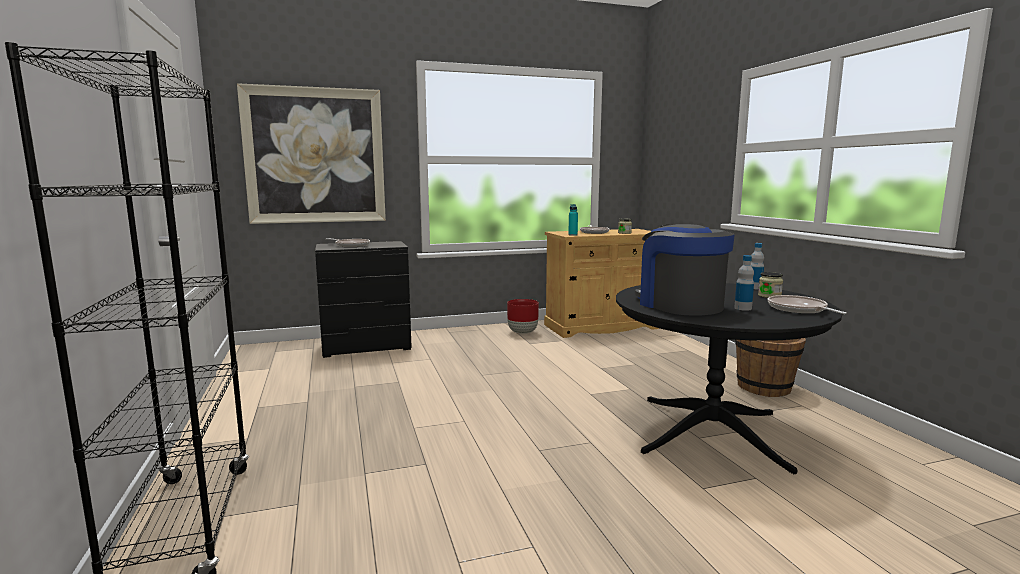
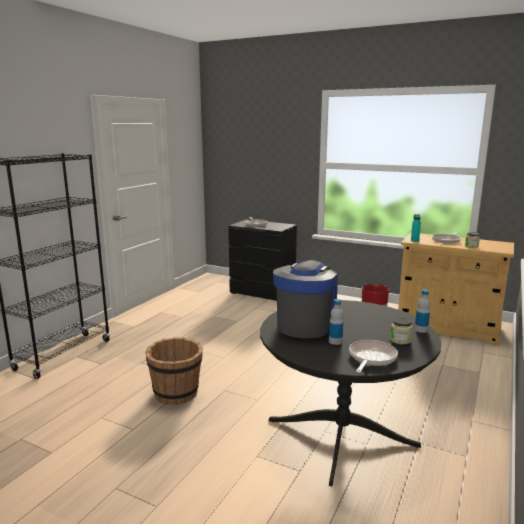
camera: 45 degrees right, 5 degrees up
(315, 156) = (254, 160): picture -> none
(764, 388) = (469, 428): brown bucket -> brown bucket (176, 393)

